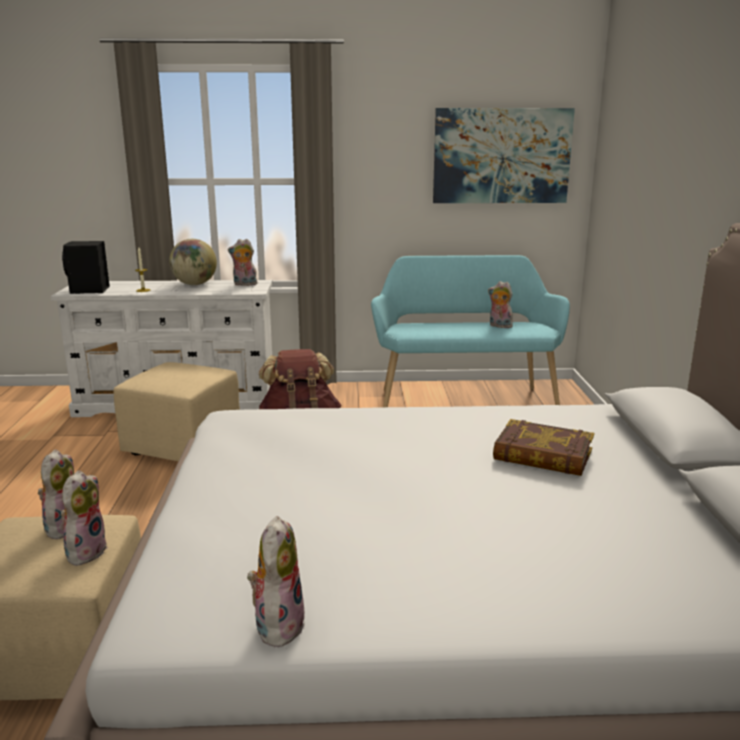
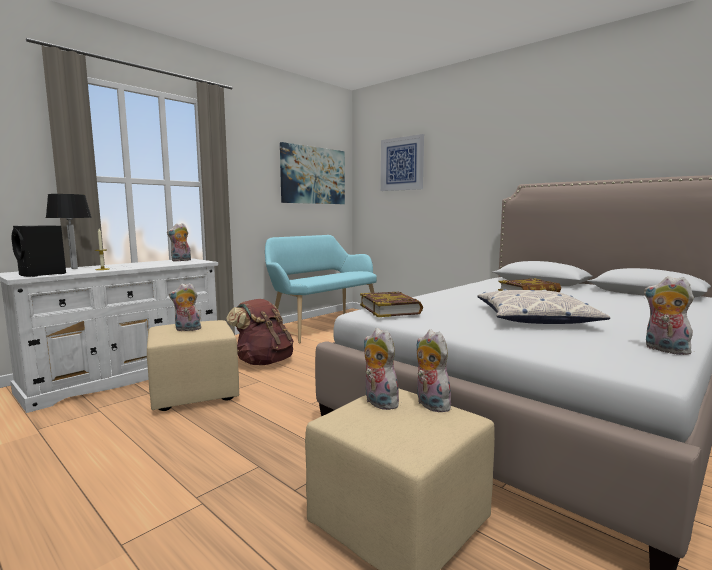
camera: 45 degrees left, 10 degrees down
(134, 284) = (74, 268): none -> table lamp
(194, 284) = (138, 264): globe -> none
(250, 422) = (390, 309): none -> book
(348, 503) = (534, 318): none -> pillow
(499, 326) = (341, 273): plush toy -> plush toy (187, 329)
(639, 140) = (402, 164): none -> picture

